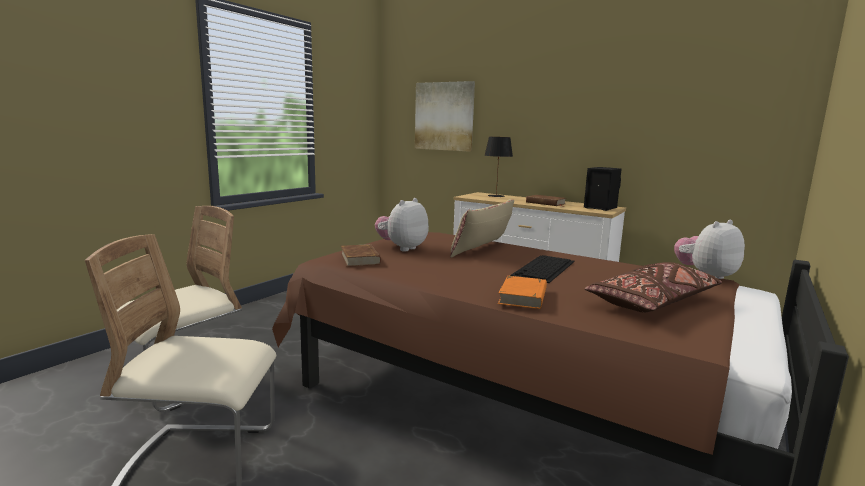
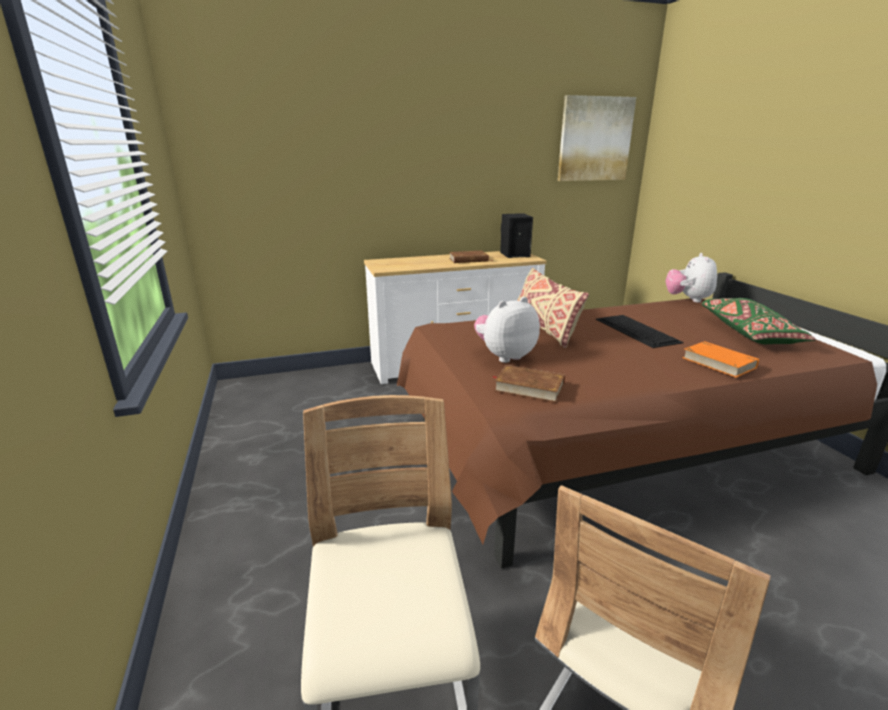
camera: 50 degrees left, 10 degrees up
(402, 248) = (504, 356): plush toy -> plush toy turned 75 degrees clockwise
(444, 116) = (298, 165): picture -> picture (595, 139)
(496, 196) = (401, 261): black table lamp -> none
(654, 302) = (748, 332): brown pillow -> green pillow

